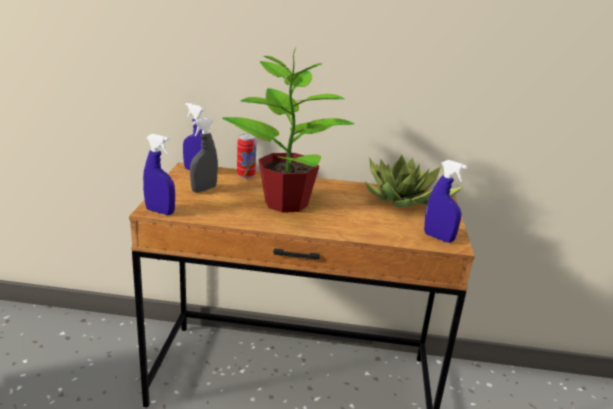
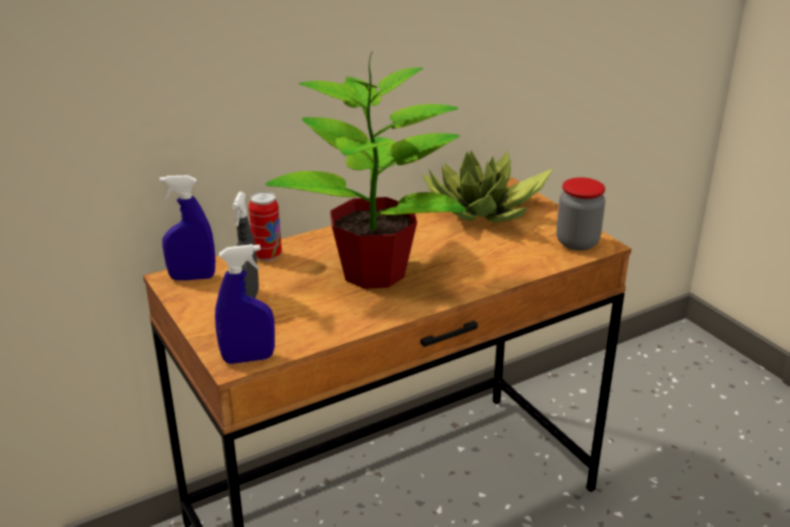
camera: 35 degrees left, 5 degrees up
(438, 238) = (577, 242): blue spray bottle -> jar

